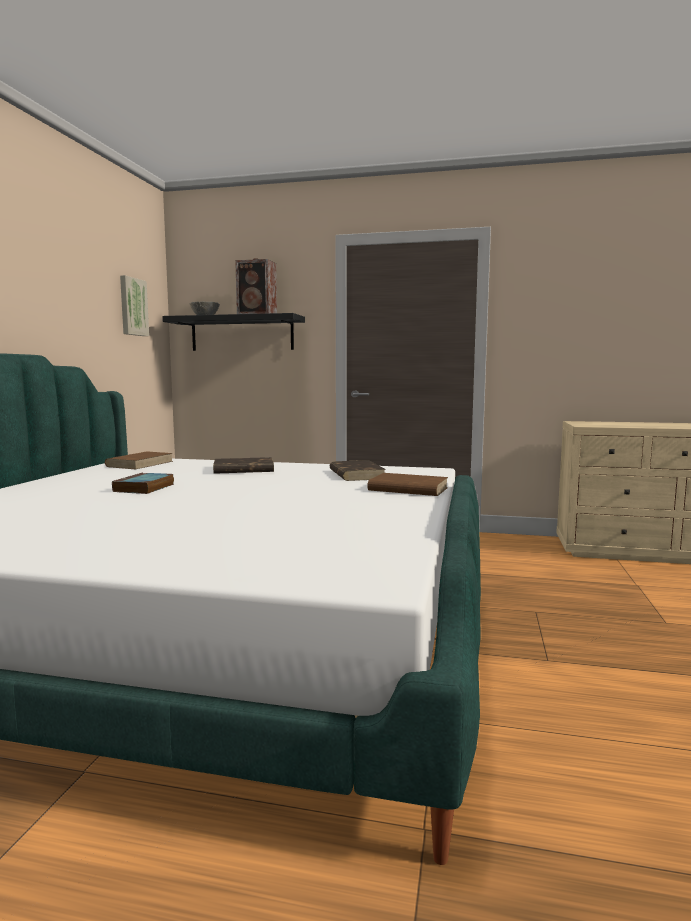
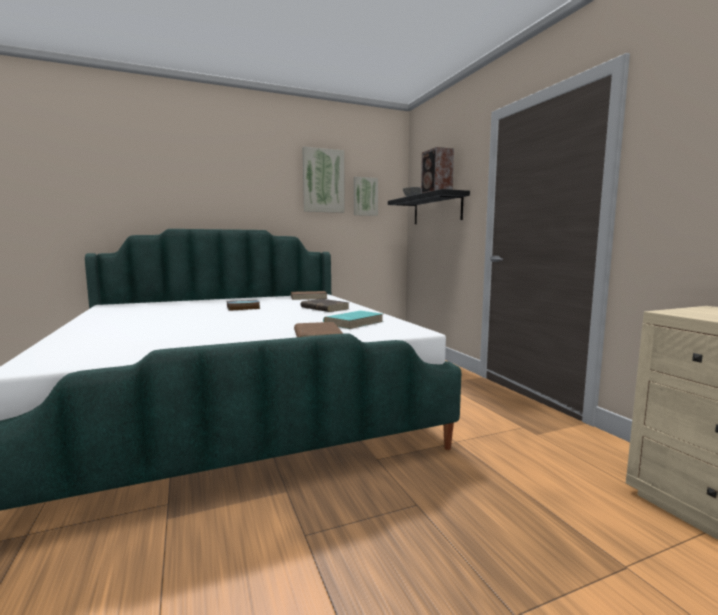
camera: 55 degrees right, 0 degrees up
(89, 276) = (323, 181): none -> picture
(356, 474) = (354, 322): brown book -> turquoise book

